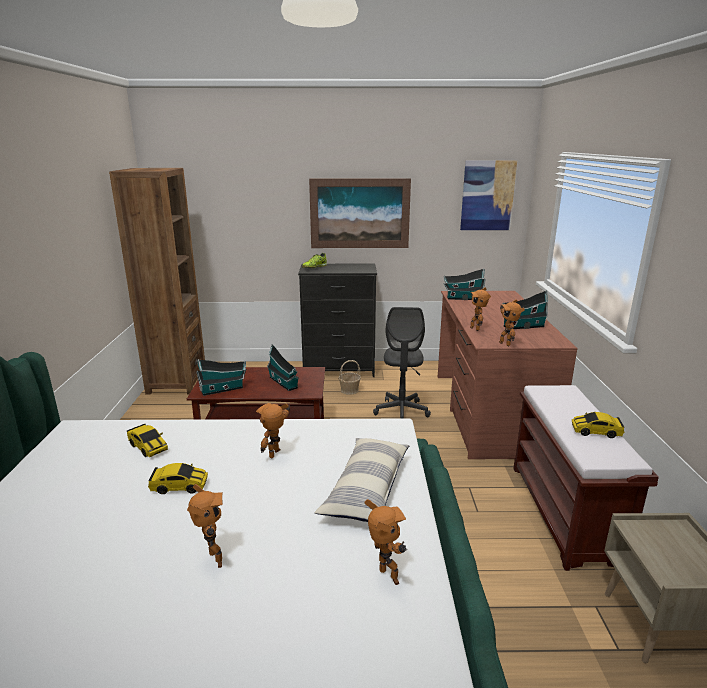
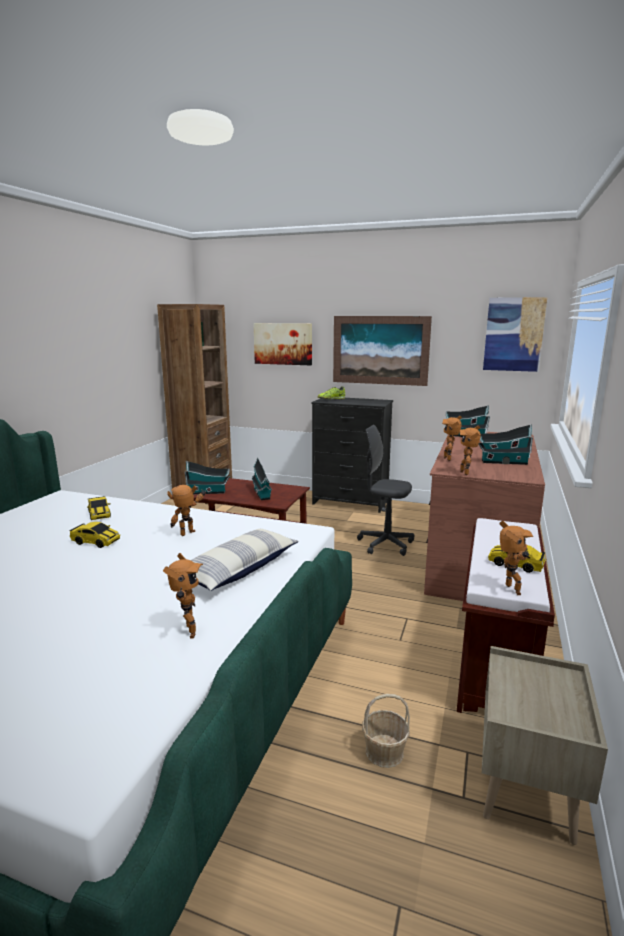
camera: 20 degrees right, 5 degrees down
(212, 561) = (69, 592): toy robot -> toy robot (510, 590)
(252, 209) = (283, 343): none -> picture
(349, 390) = (347, 520): basket -> basket (384, 751)
(401, 411) = (385, 544): grey office chair -> grey office chair turned 90 degrees clockwise

